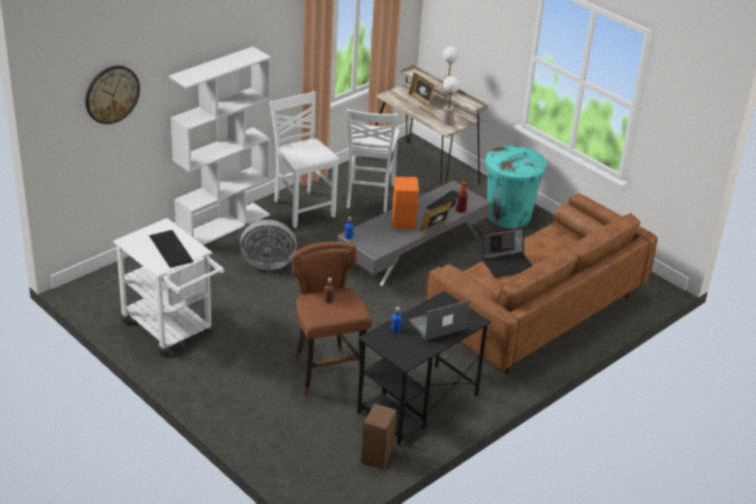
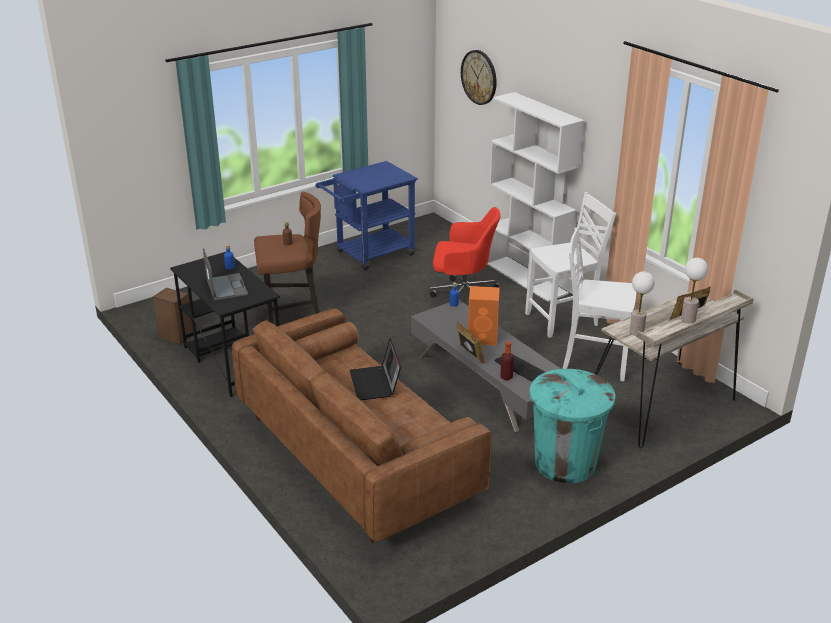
camera: 100 degrees right, 5 degrees down
(170, 248) = (369, 177): keyboard -> none
(172, 330) = (369, 255): white cart -> blue cart
(266, 263) = (463, 297): grey fan -> red office chair

